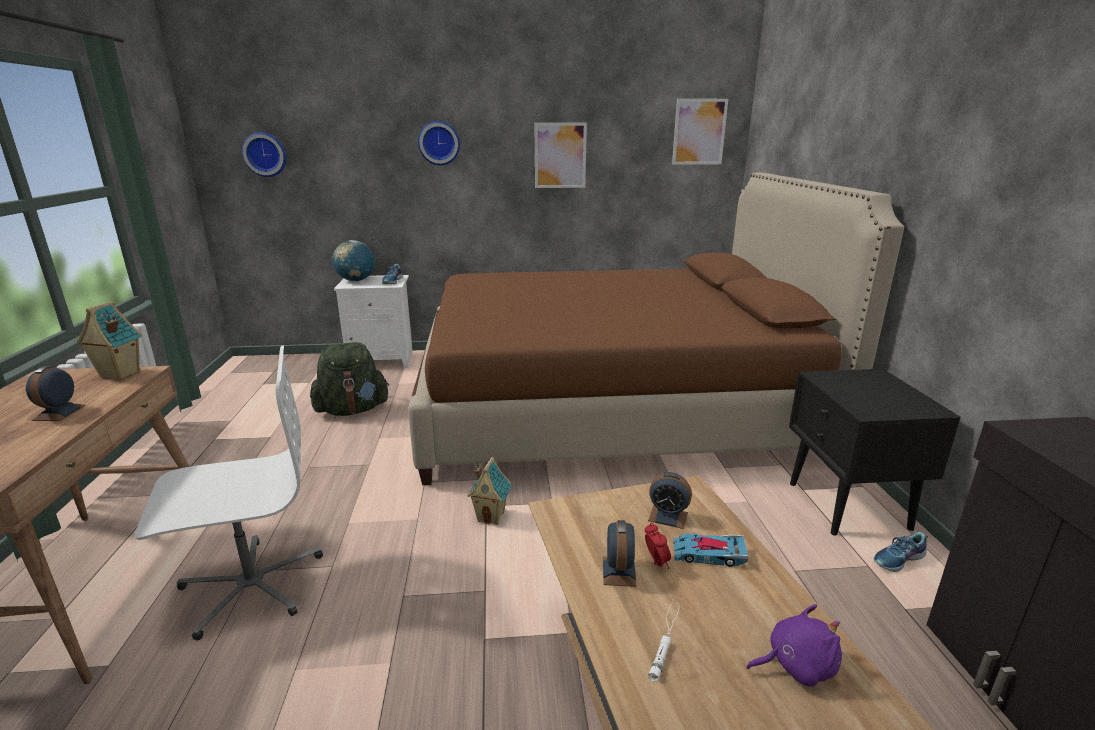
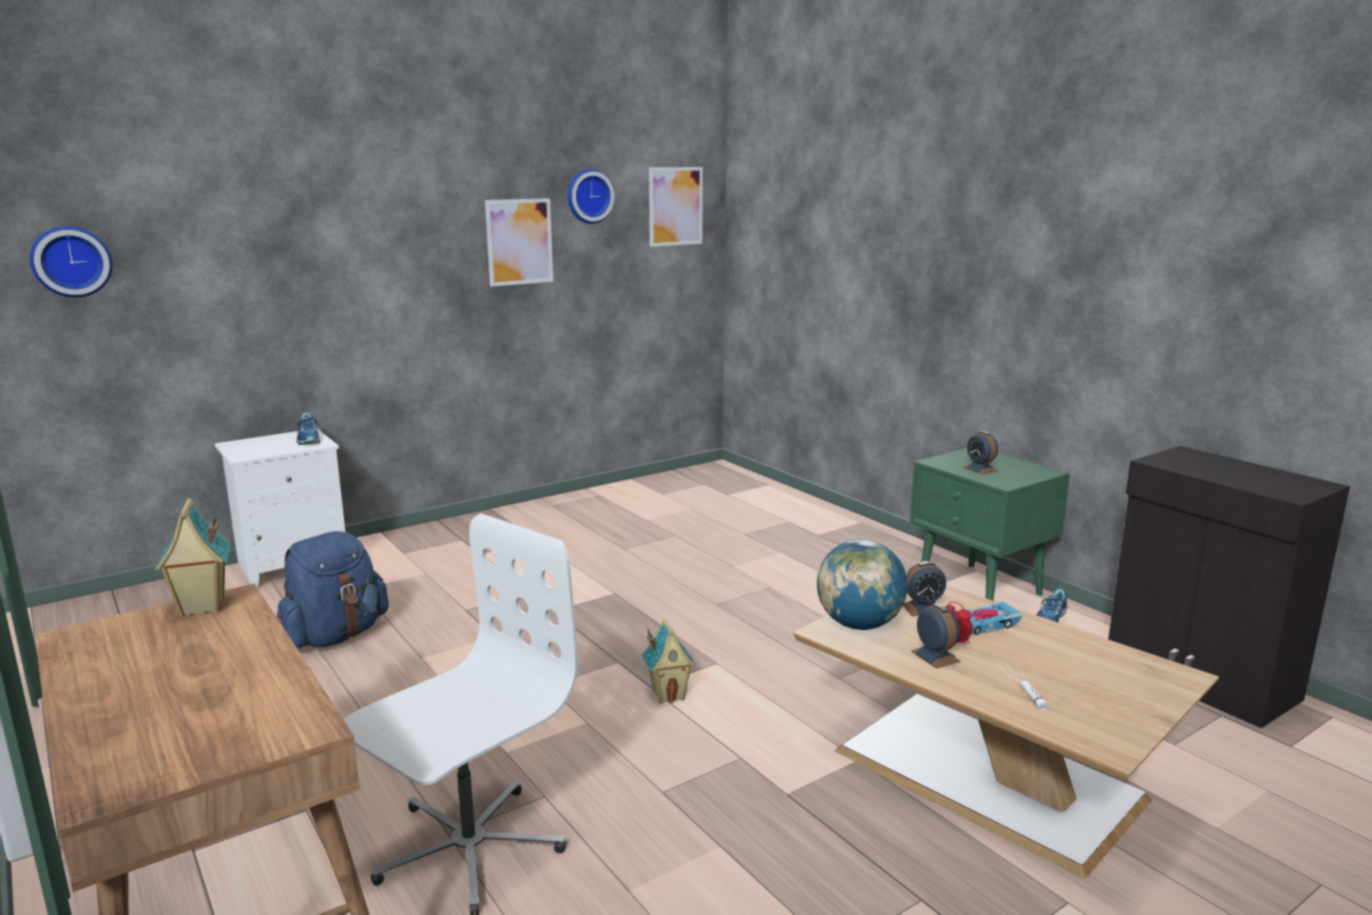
camera: 30 degrees left, 5 degrees down
(59, 412) = (223, 660): alarm clock -> alarm clock (980, 469)
(352, 410) = (335, 636): green backpack -> blue backpack
(356, 280) = (247, 447): globe -> globe (859, 625)
(439, 143) = (356, 232): wall clock -> wall clock (588, 196)
(610, 406) = (673, 554): brown bed -> none
(795, 665) = (1114, 670): purple plush toy -> none
(848, 506) = (980, 590): black nightstand -> green nightstand

